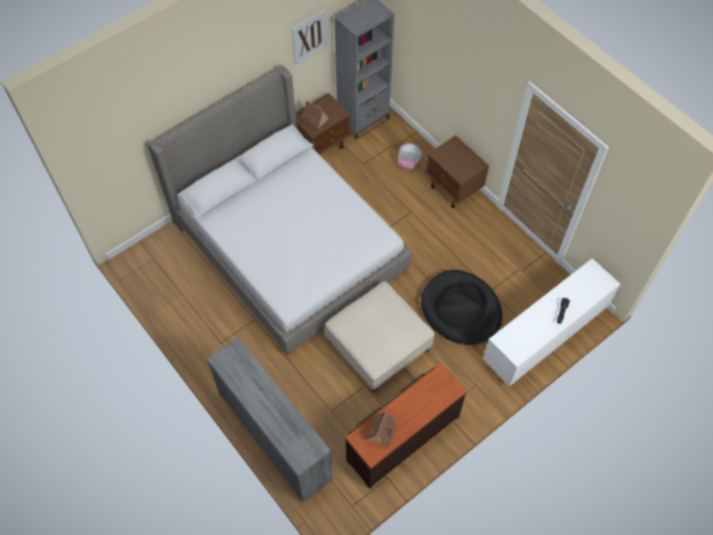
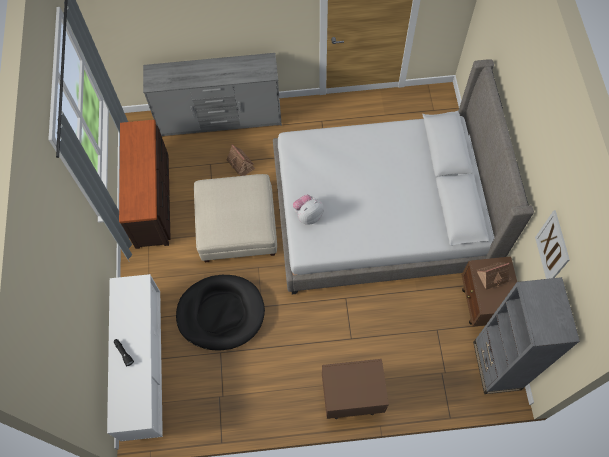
camera: 125 degrees right, 5 degrees up
(382, 430) = (139, 145): toy house -> toy house (241, 164)
(408, 164) = (410, 374): plush toy -> plush toy (308, 215)

